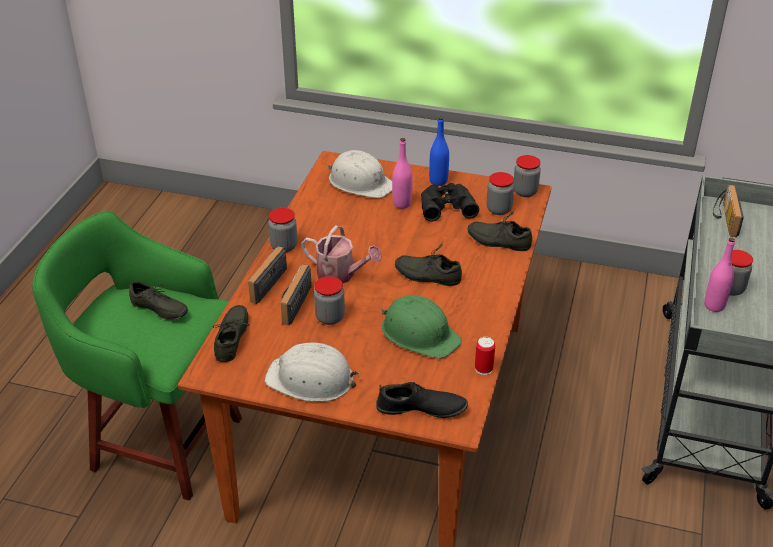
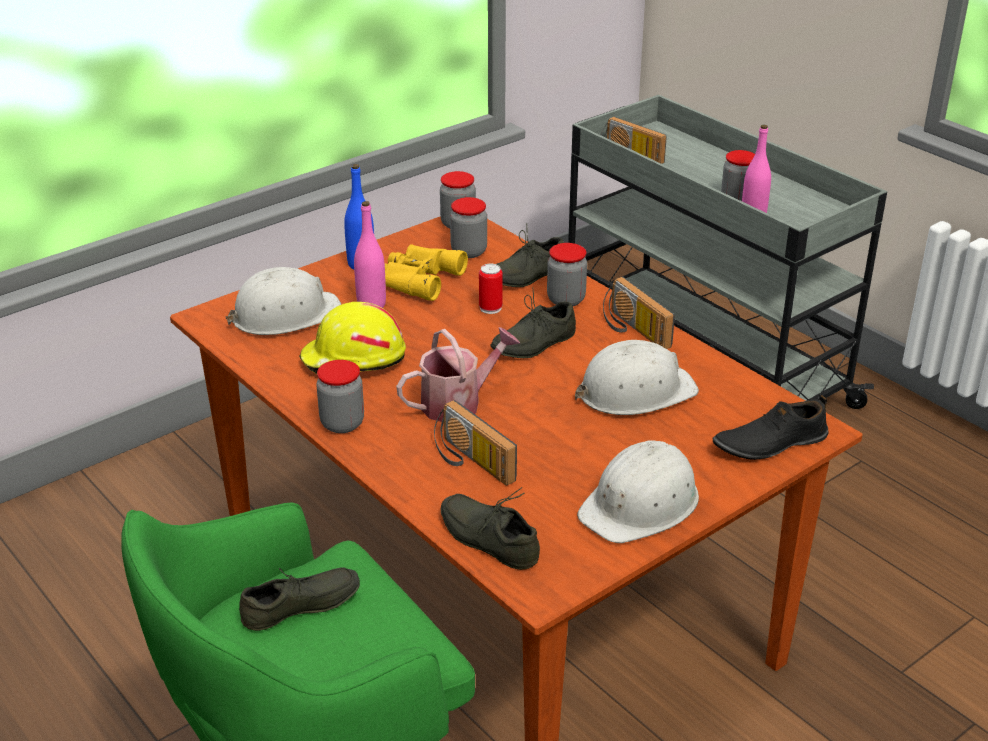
camera: 55 degrees left, 5 degrees down
(264, 282) = (400, 468): radio -> radio (632, 330)
(330, 317) = (534, 443): jar -> jar (566, 300)
(343, 223) = (353, 360): none -> yellow hard hat
(419, 333) = (634, 391): green hard hat -> white hard hat
(421, 409) = (769, 443): black shoe -> black shoe turned 150 degrees counterclockwise
(446, 205) = (416, 279): black binoculars -> yellow binoculars
(483, 368) = (738, 375): can -> can (490, 308)

